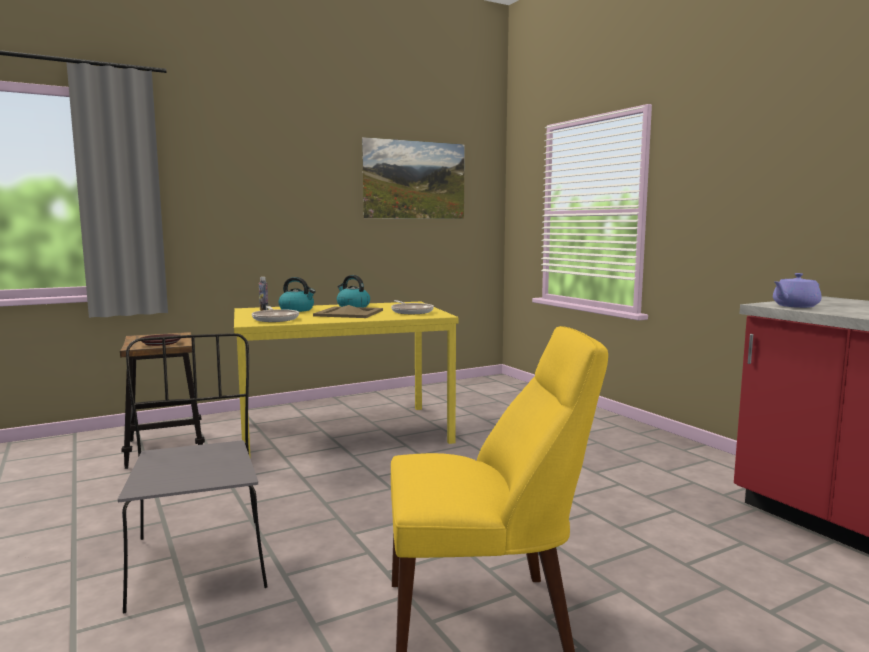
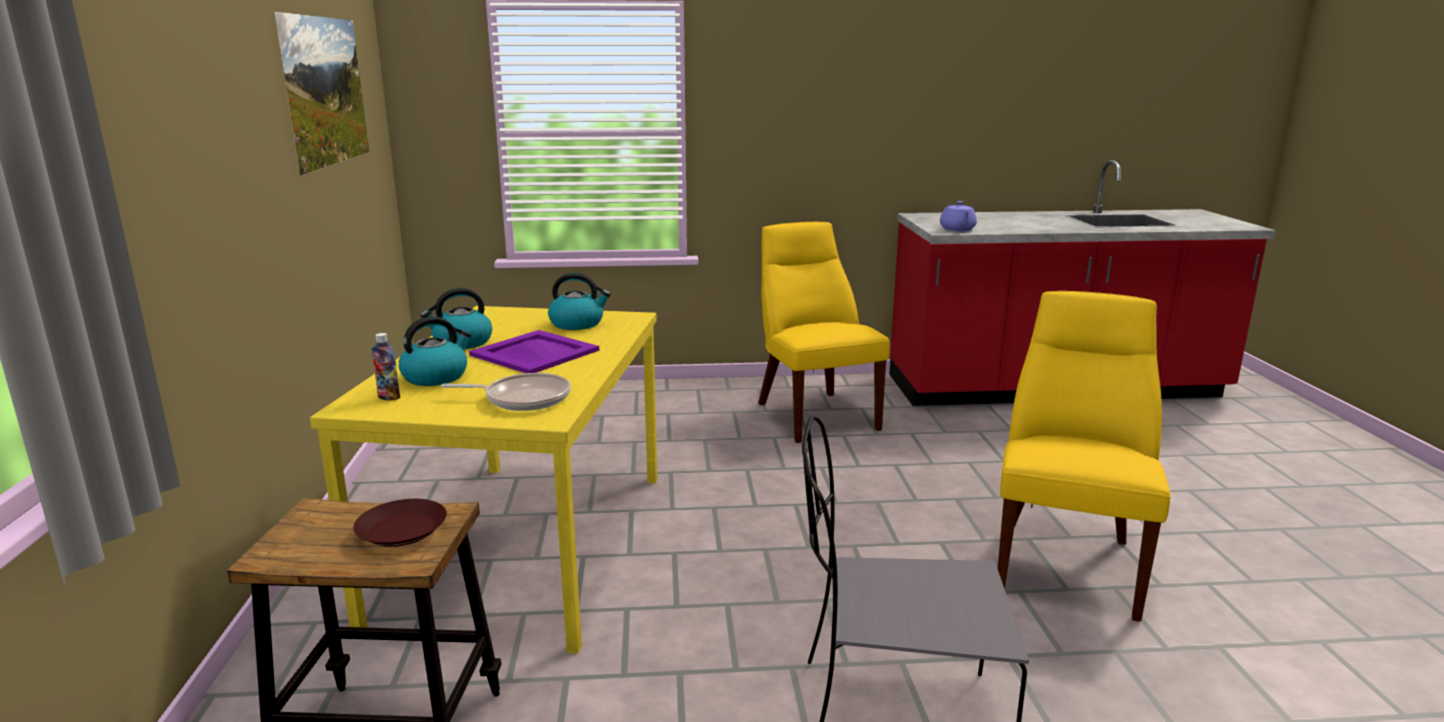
camera: 65 degrees left, 10 degrees up
(349, 313) = (536, 353): beige tray -> purple tray
(411, 312) = (577, 323): frying pan -> kettle
(643, 467) = (814, 414): none -> yellow chair

